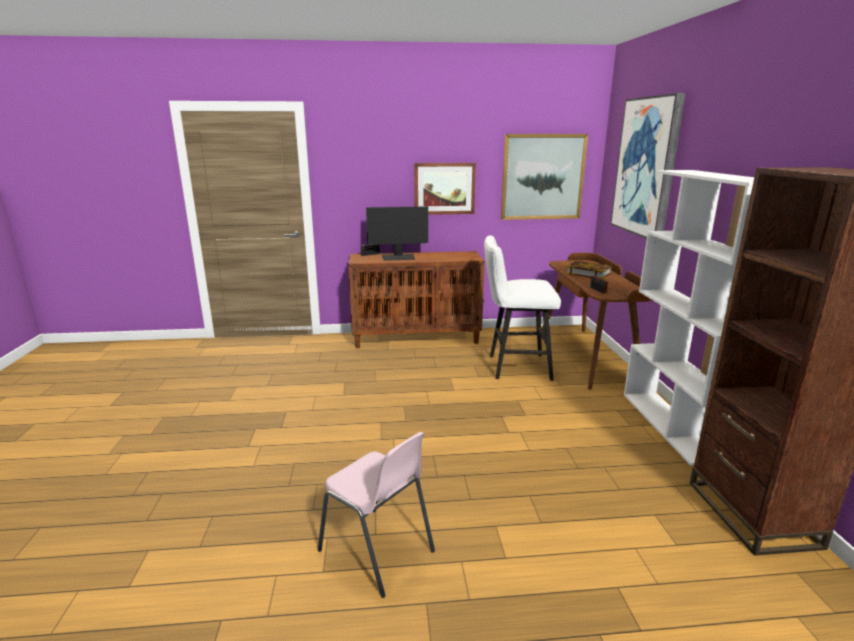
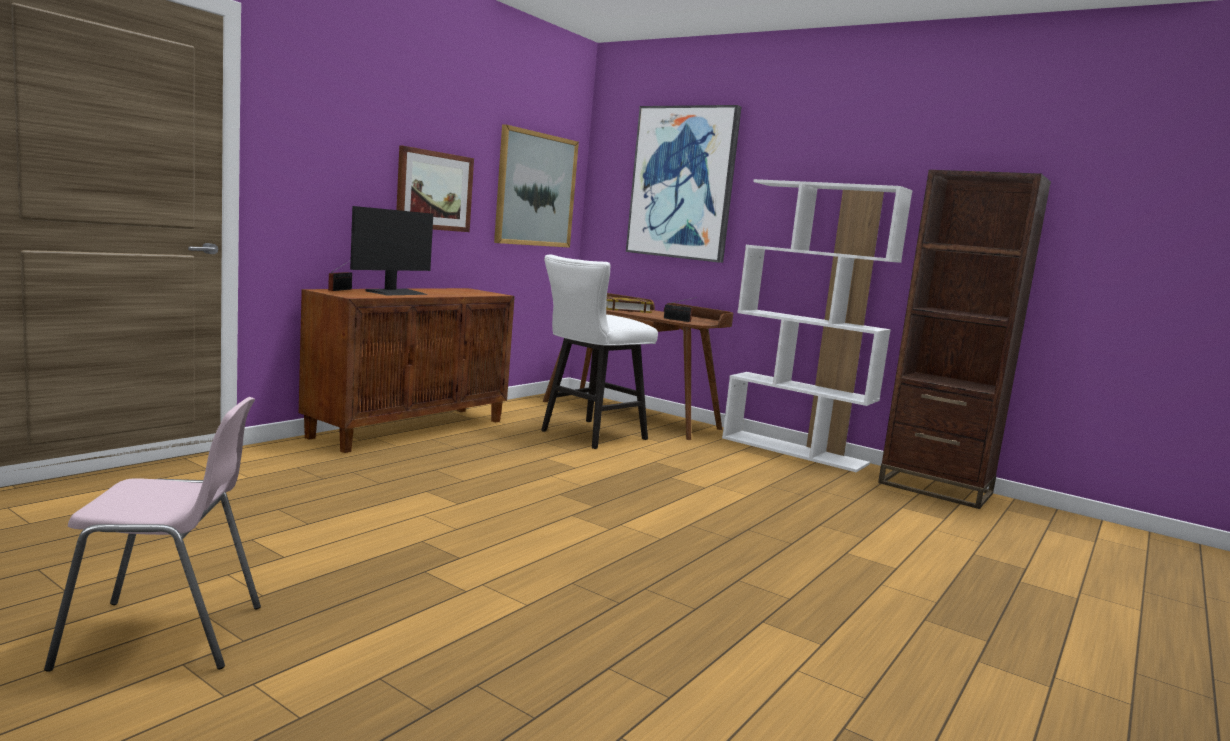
camera: 50 degrees left, 10 degrees down
(377, 551) = (821, 608): pink chair -> pink chair (165, 636)

